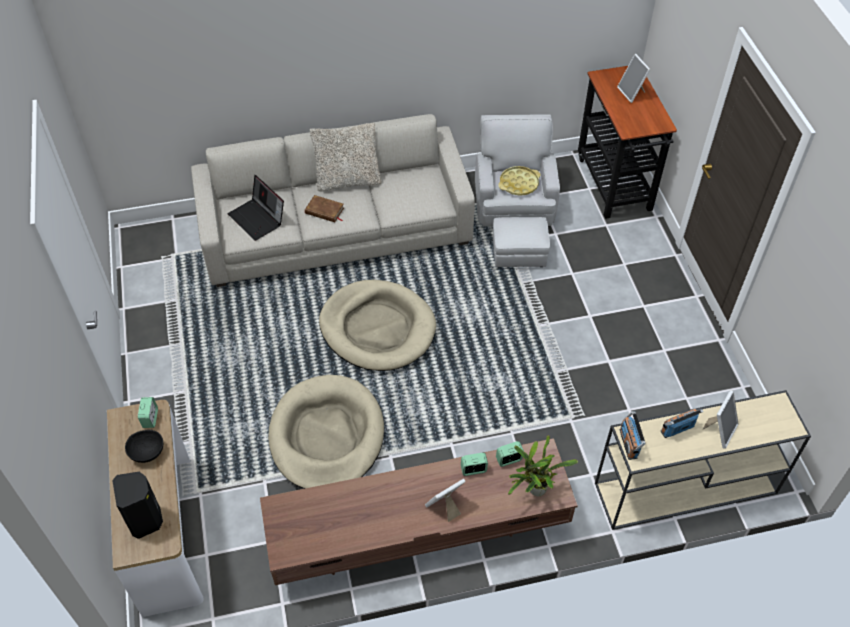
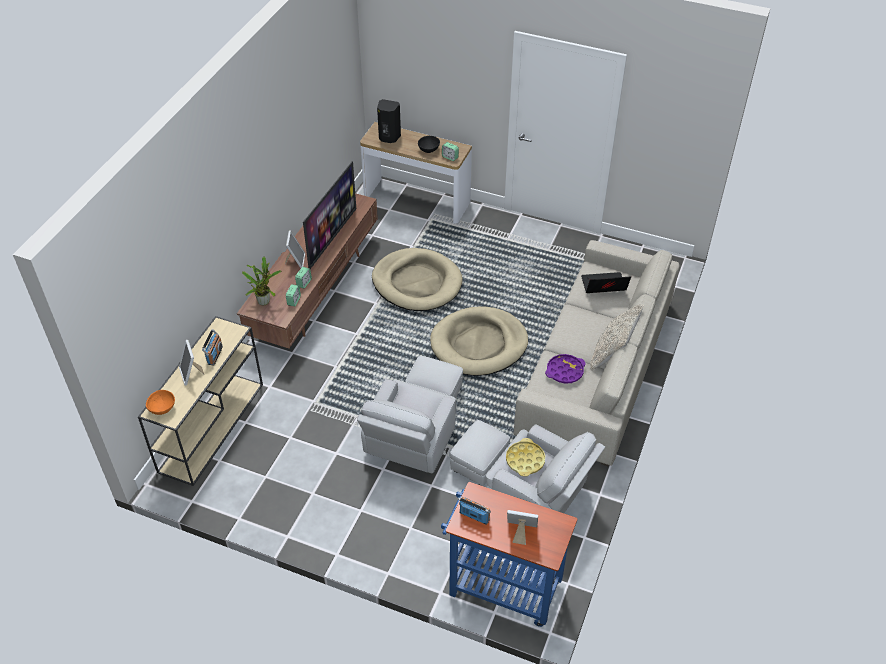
camera: 125 degrees right, 5 degrees down
(324, 211) = (583, 323): brown book -> none
(374, 496) = (331, 238): none -> television
(400, 197) = (564, 371): none -> purple tray
(528, 317) = (415, 431): none -> white armchair
(614, 184) = (503, 588): black cart -> blue cart
(628, 444) = (231, 327): radio -> radio (474, 516)
(780, 422) = (162, 408): none -> orange bowl

